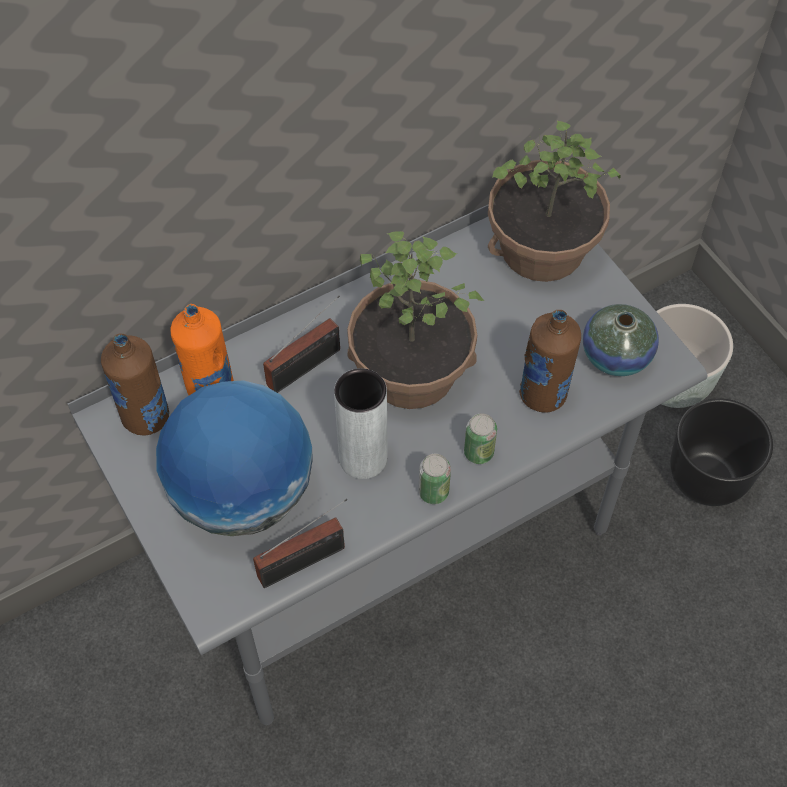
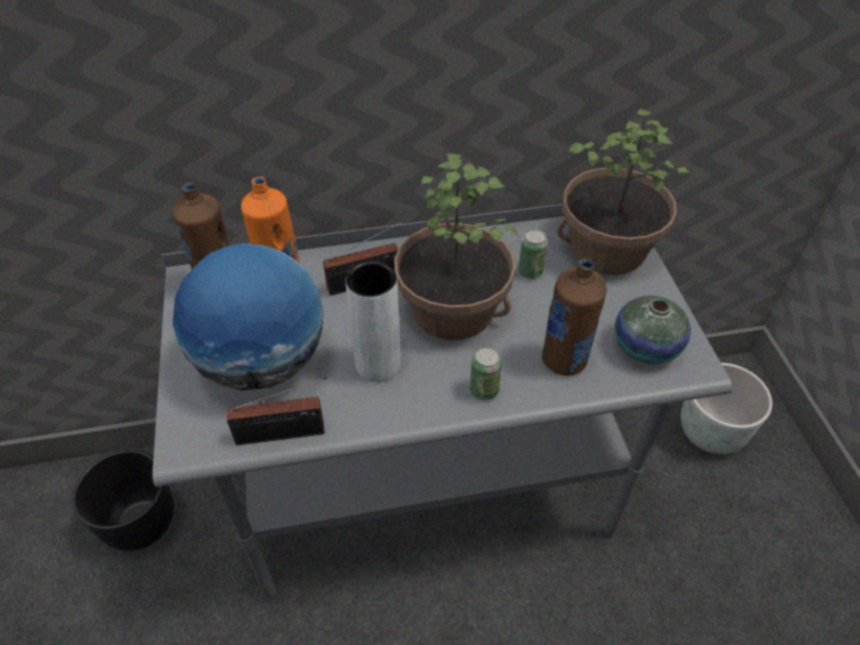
camera: 20 degrees right, 10 degrees down
(433, 492) = (427, 411): can -> can (530, 271)
(706, 479) = (719, 519): black planter -> black planter (140, 524)

